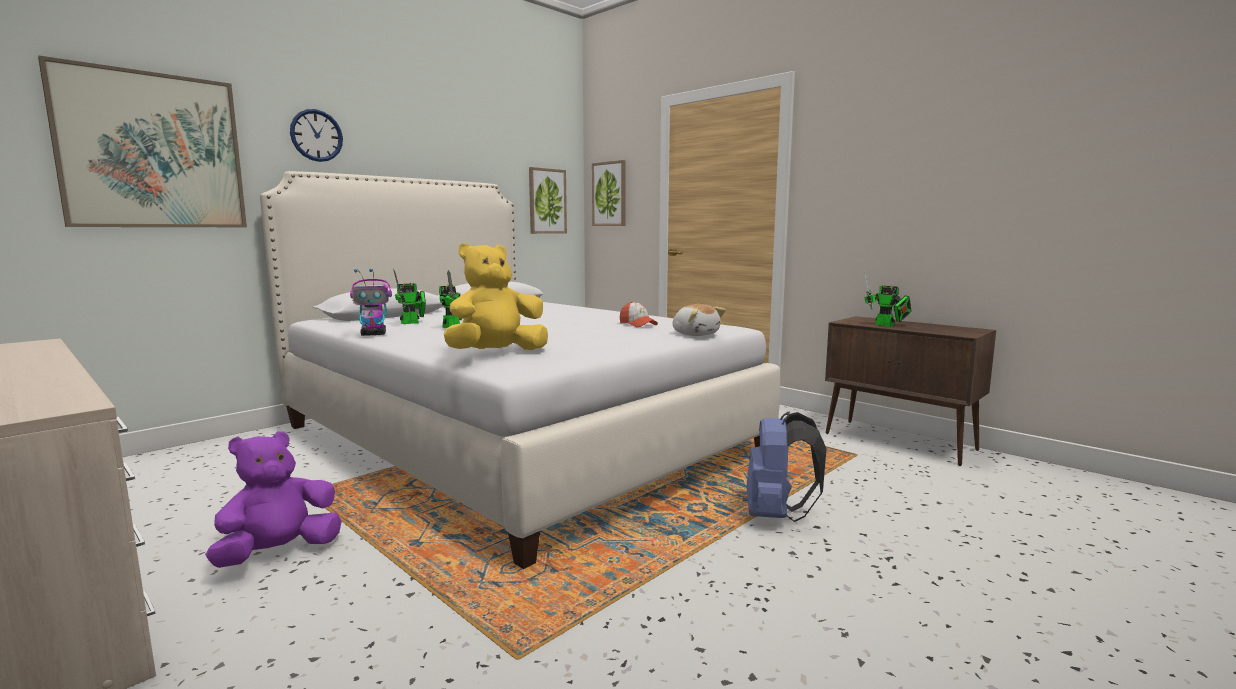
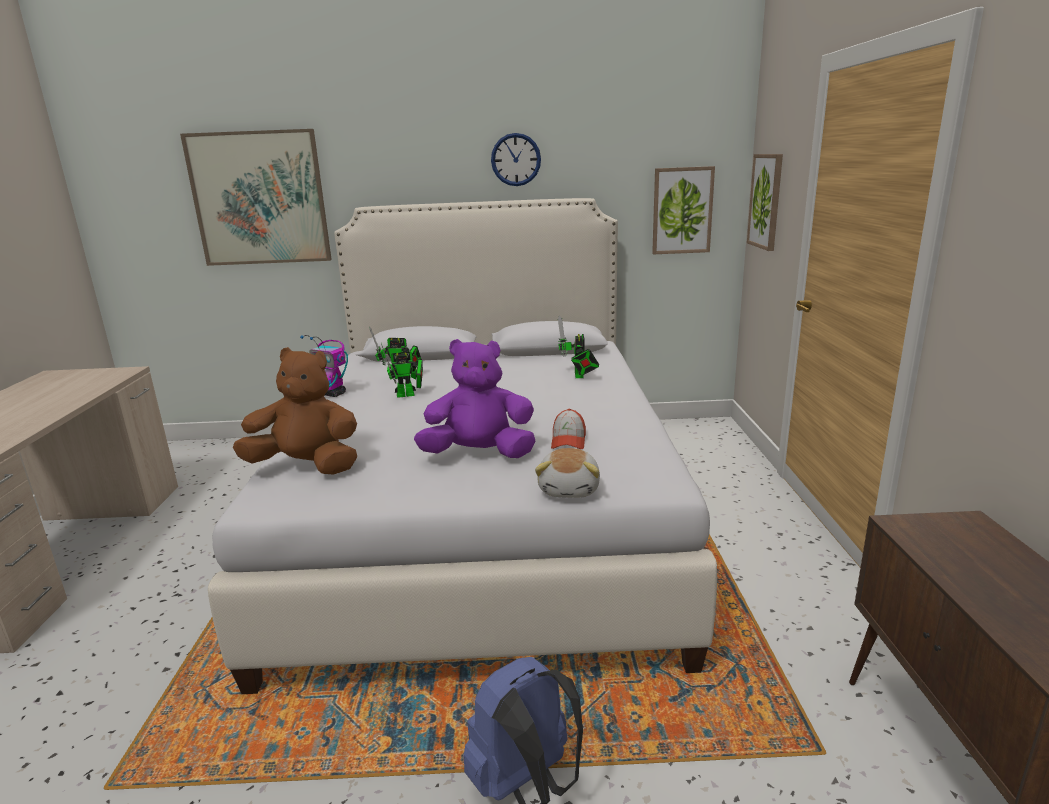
camera: 45 degrees right, 10 degrees up
(279, 552) = (182, 577): purple plush toy -> purple plush toy (479, 454)
(316, 135) = (392, 165): wall clock -> wall clock (516, 159)
(496, 353) = (307, 466): yellow plush toy -> brown plush toy
(887, 325) = (958, 566): toy robot -> toy robot (579, 376)

